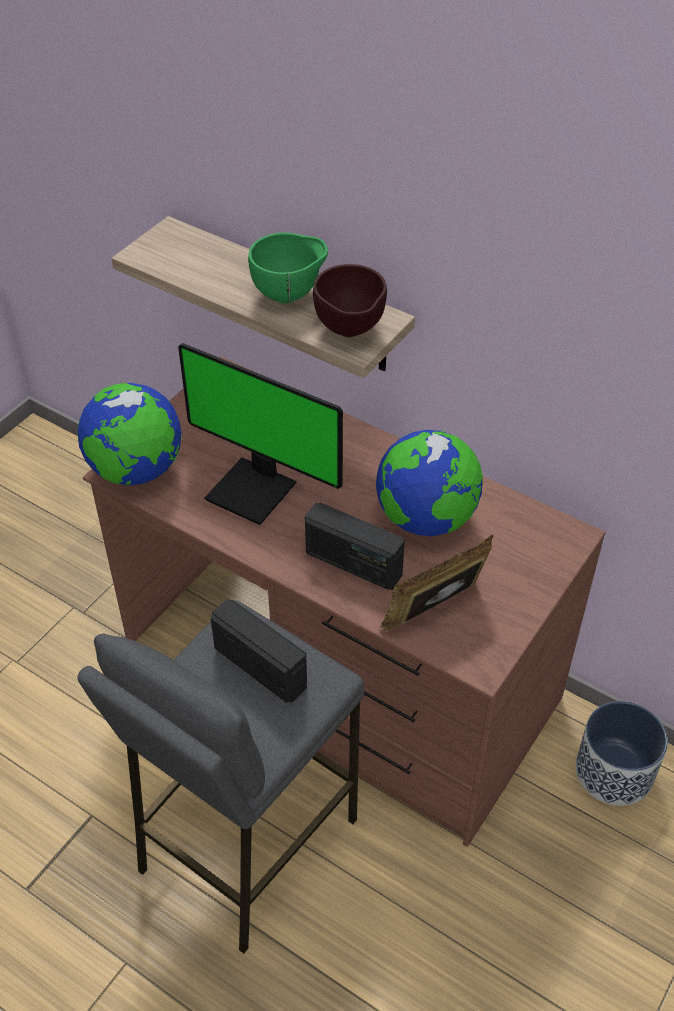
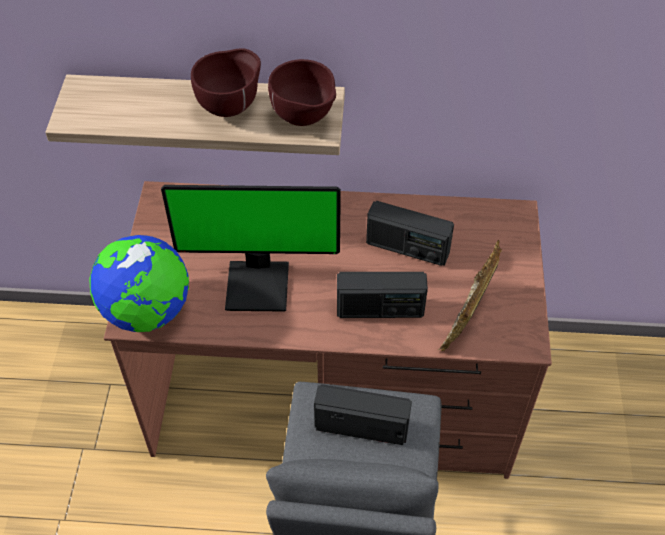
camera: 30 degrees left, 5 degrees up
(289, 295) = (231, 107): green bowl -> brown bowl
(426, 519) = (407, 248): globe -> radio
(614, 772) = (568, 372): planter -> none

